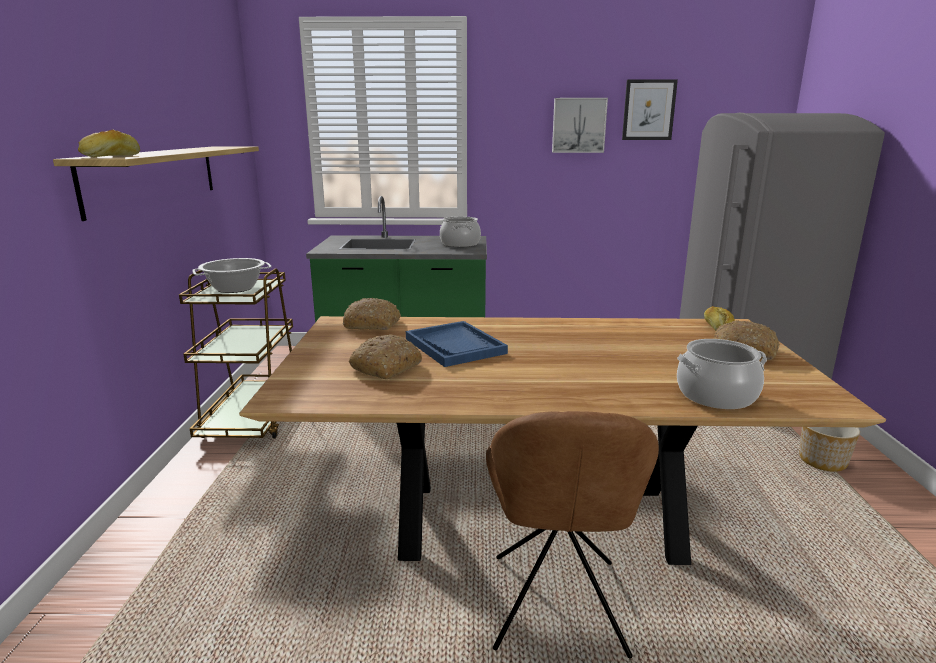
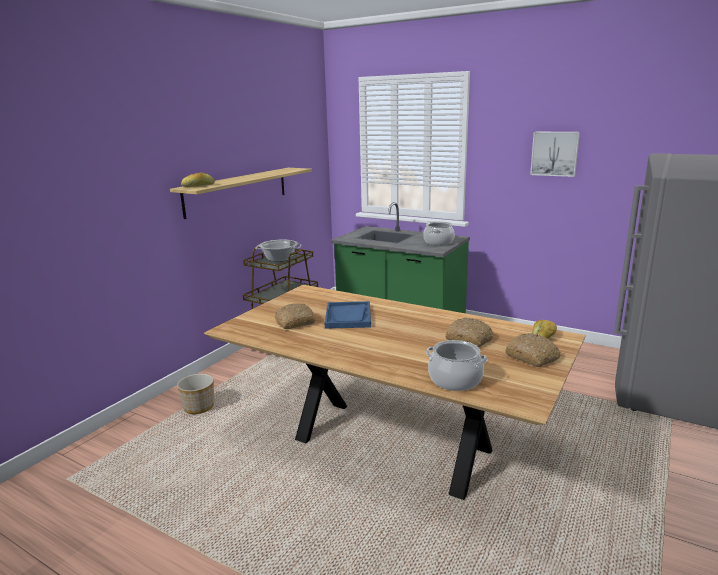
camera: 30 degrees right, 0 degrees up
(372, 324) = (322, 294): bread -> bread (469, 339)
(557, 608) = (355, 492): brown chair -> none
(648, 110) = (618, 142): picture -> none
(823, 461) = (665, 472): planter -> planter (199, 407)

